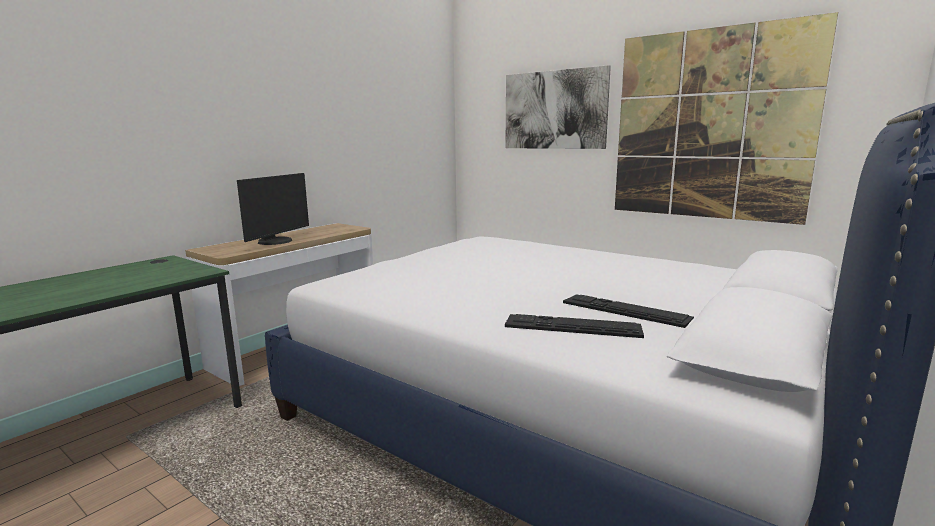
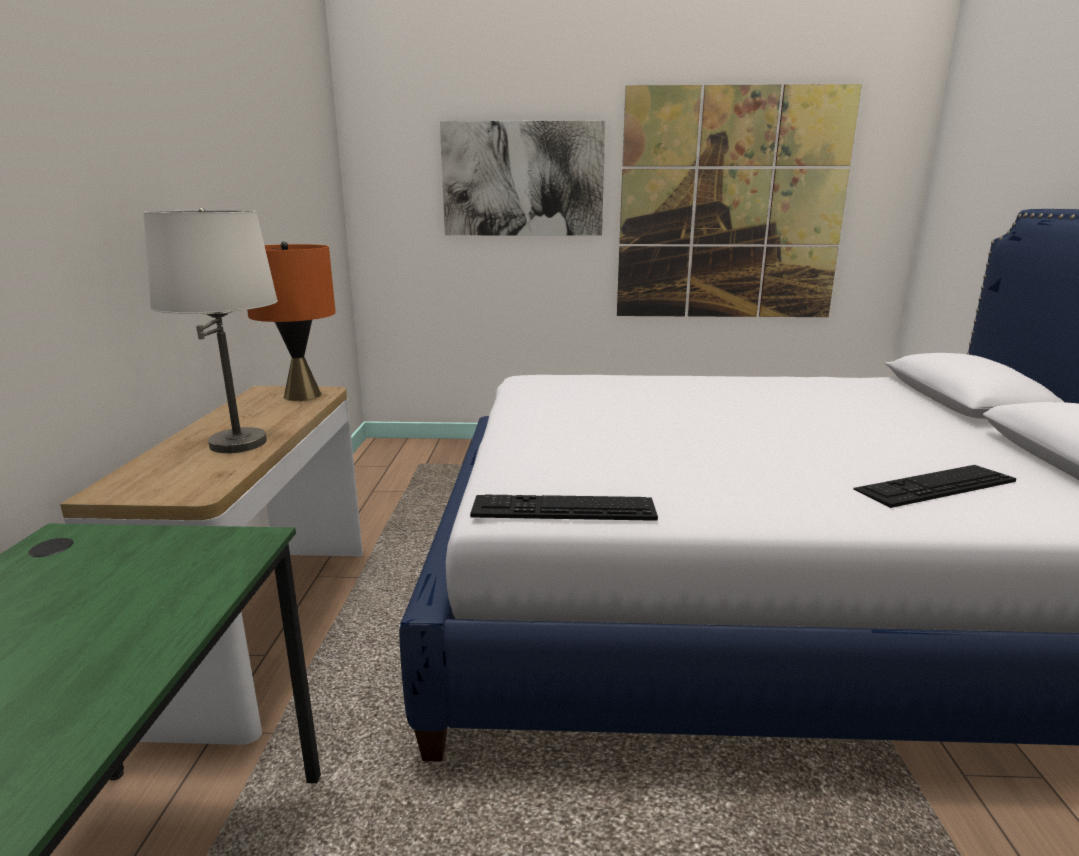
camera: 35 degrees left, 5 degrees up
(276, 241) = (237, 443): monitor -> white table lamp
(345, 229) = (303, 395): none -> orange table lamp
(625, 310) = (919, 450): keyboard -> keyboard (563, 507)

